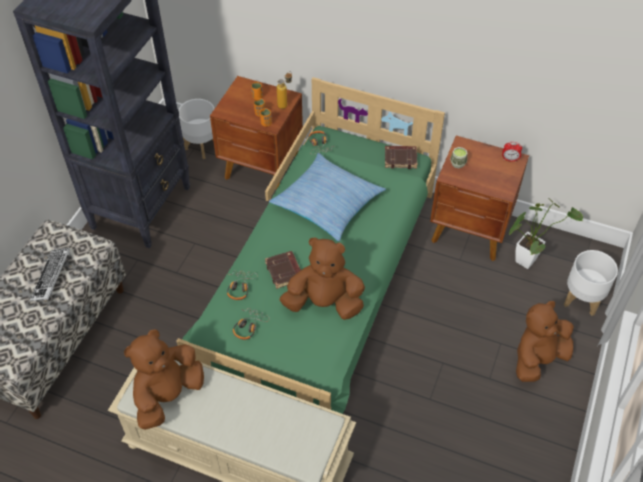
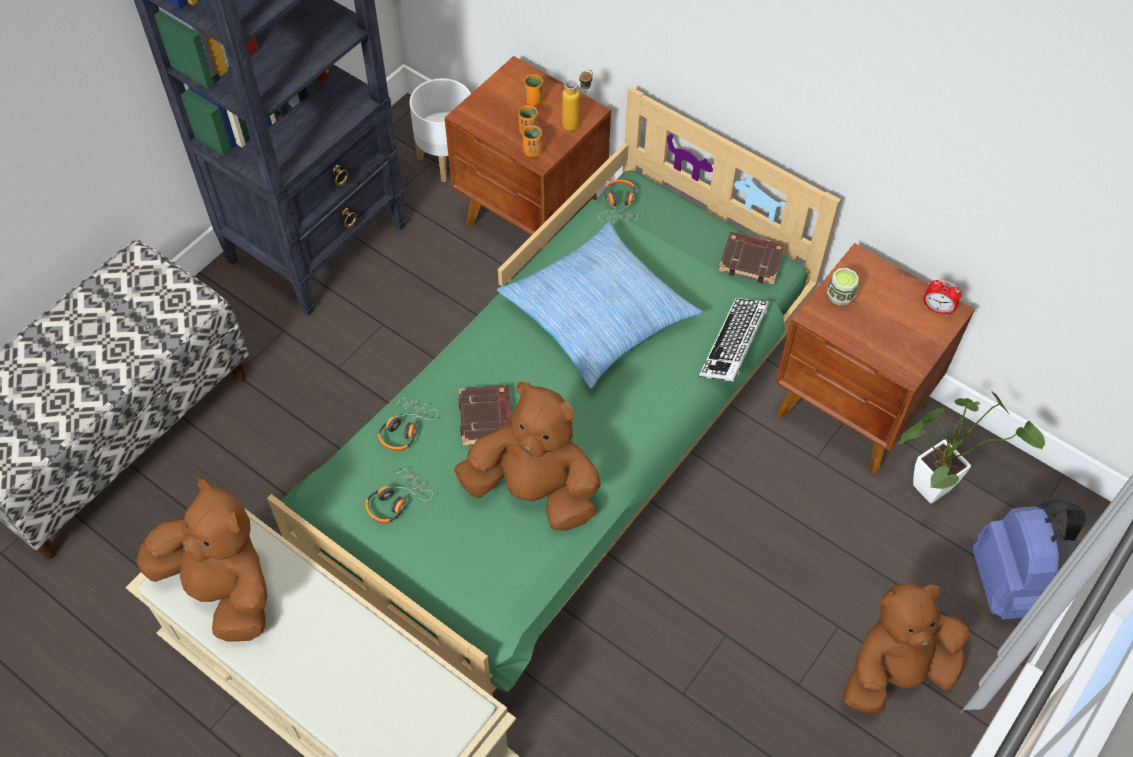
camera: 15 degrees right, 5 degrees up
(52, 277) = (112, 339): keyboard -> keyboard (734, 343)
(168, 395) = (223, 589): brown plush toy -> brown plush toy turned 75 degrees clockwise
(582, 299) = (1011, 584): white planter -> blue backpack

